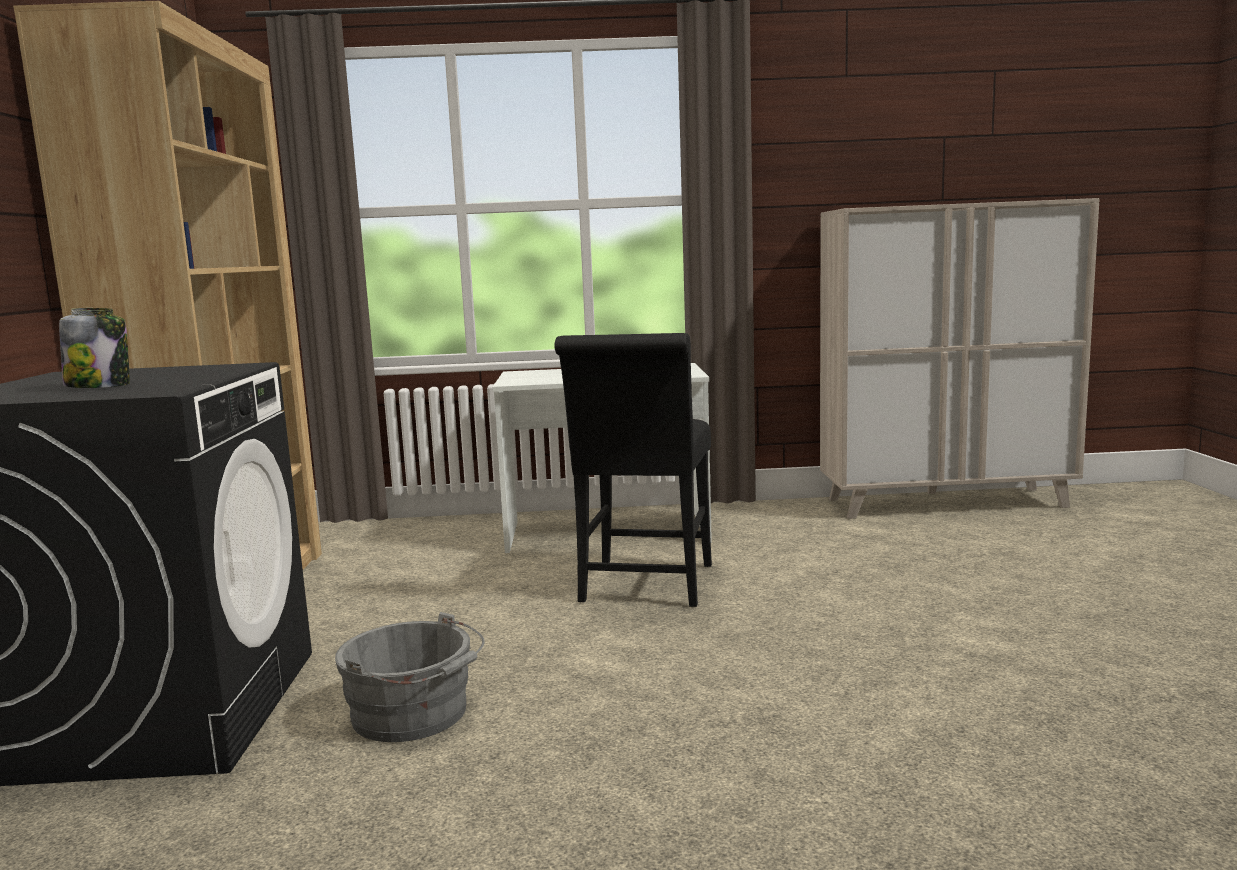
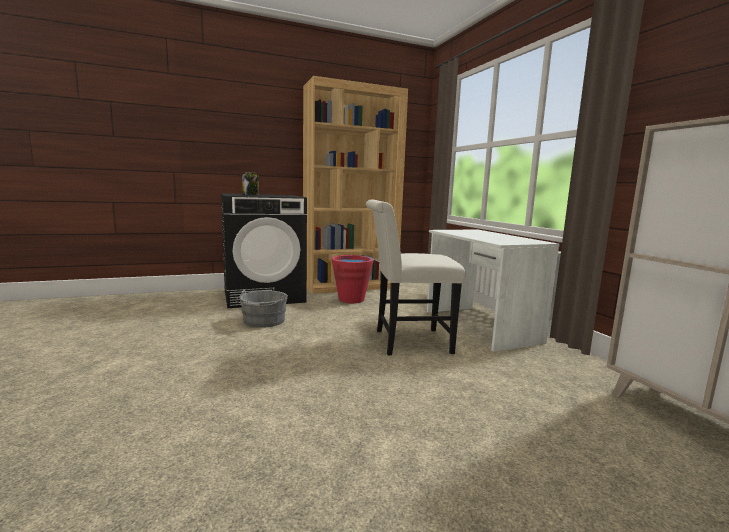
camera: 70 degrees right, 0 degrees up
(349, 604) = (351, 299): none -> red bucket
(644, 587) = (406, 342): black chair -> white chair

